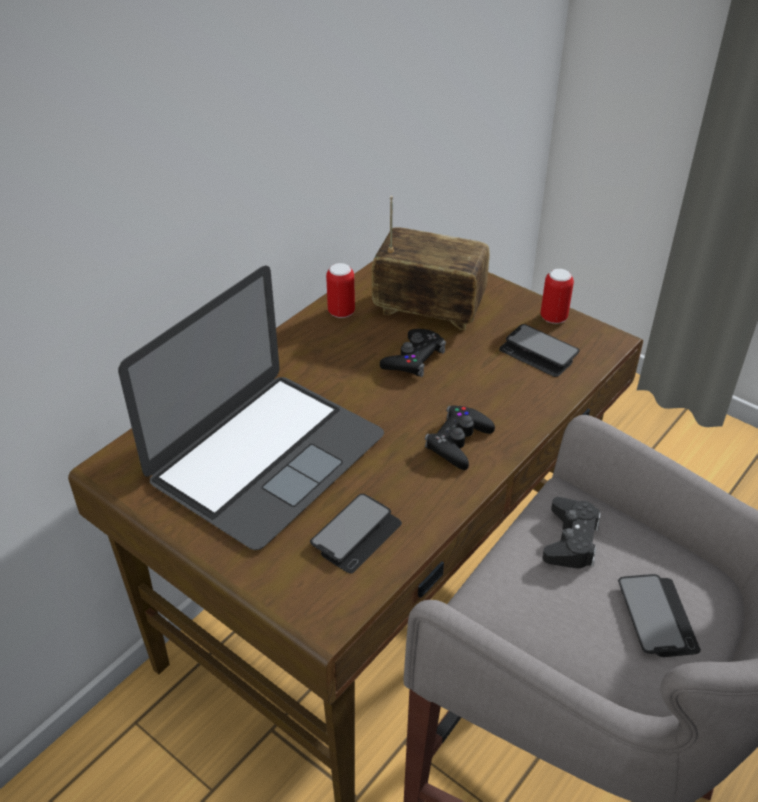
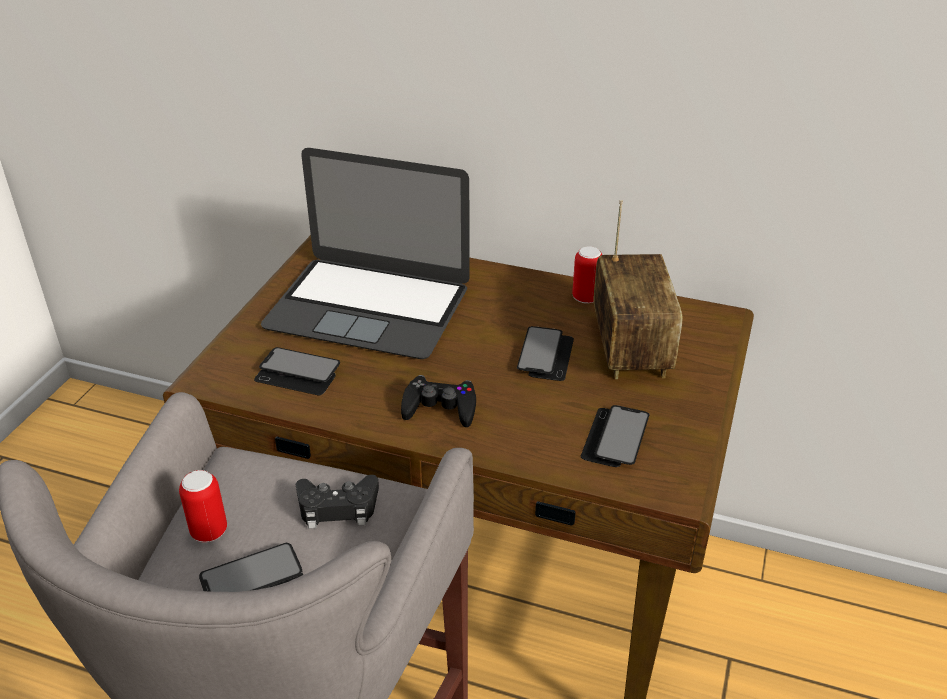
camera: 70 degrees right, 5 degrees down
(413, 359) = (545, 355): black game controller -> phone
(553, 318) = (687, 439): can -> can (209, 531)

